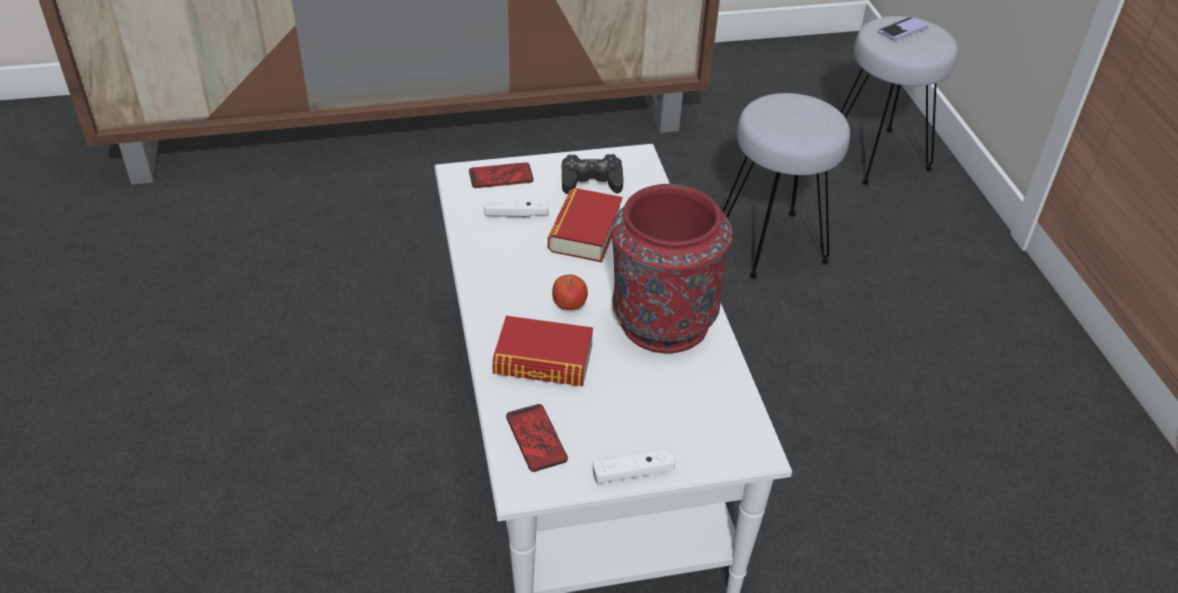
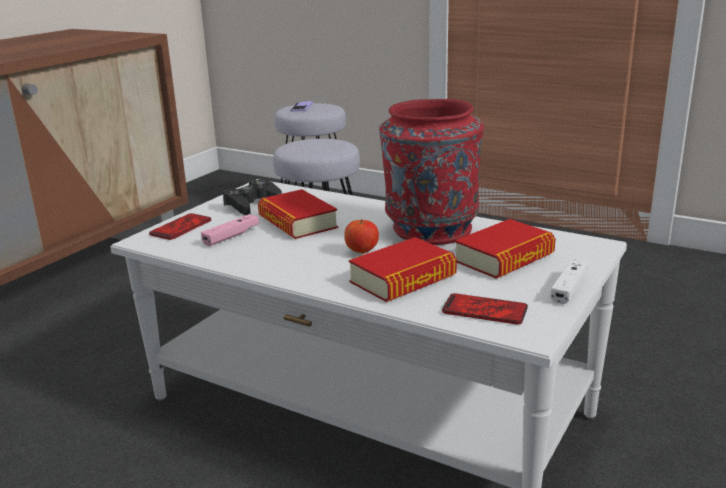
camera: 45 degrees left, 20 degrees down
(516, 214) = (231, 236): white game controller -> pink game controller
(653, 401) = (504, 258): none -> book

